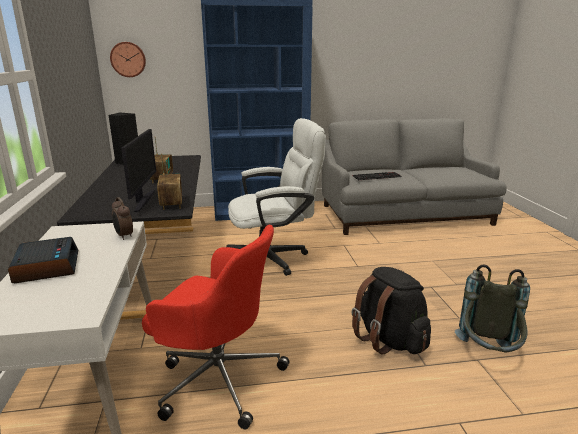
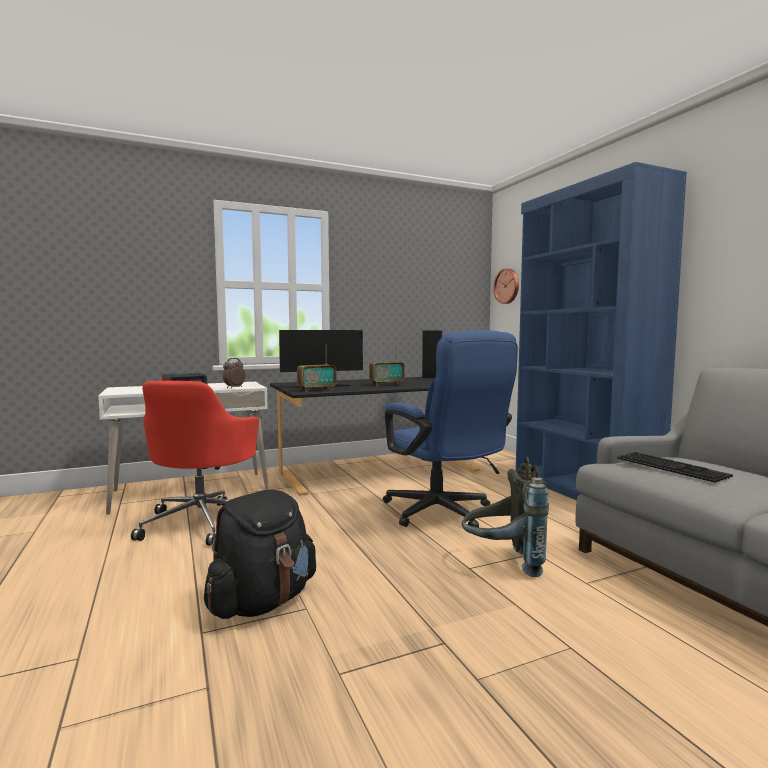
camera: 75 degrees right, 15 degrees down
(274, 258) = (443, 514): white office chair -> blue office chair
(487, 355) = (217, 701): grey backpack -> grey backpack (503, 563)

